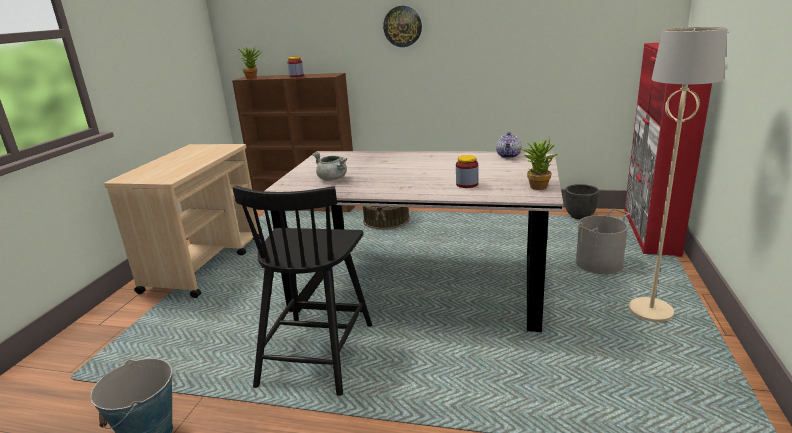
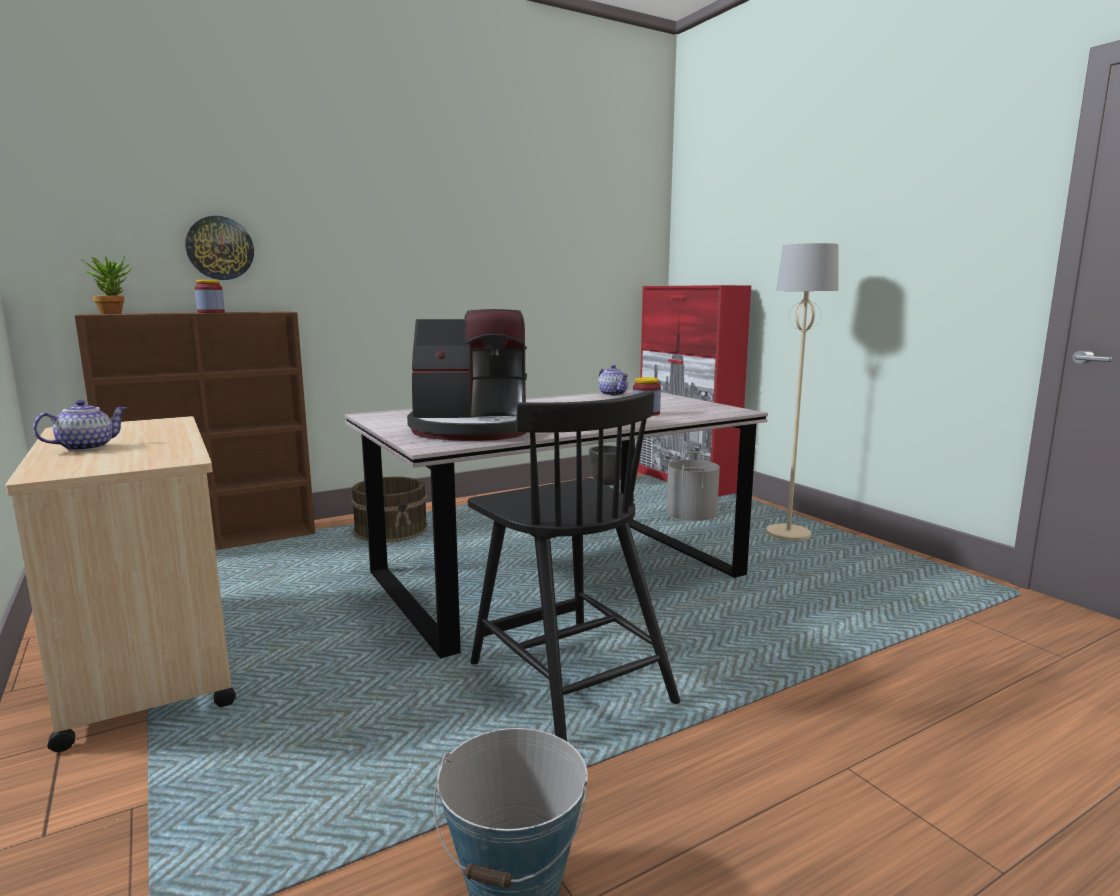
camera: 45 degrees left, 10 degrees down
(167, 162) = (86, 447): none -> teapot
(333, 179) = (472, 429): grey cooking pot -> coffee machine
(402, 26) = (379, 248): wall clock -> wall clock (220, 248)
(536, 186) = (710, 407): potted plant -> none

